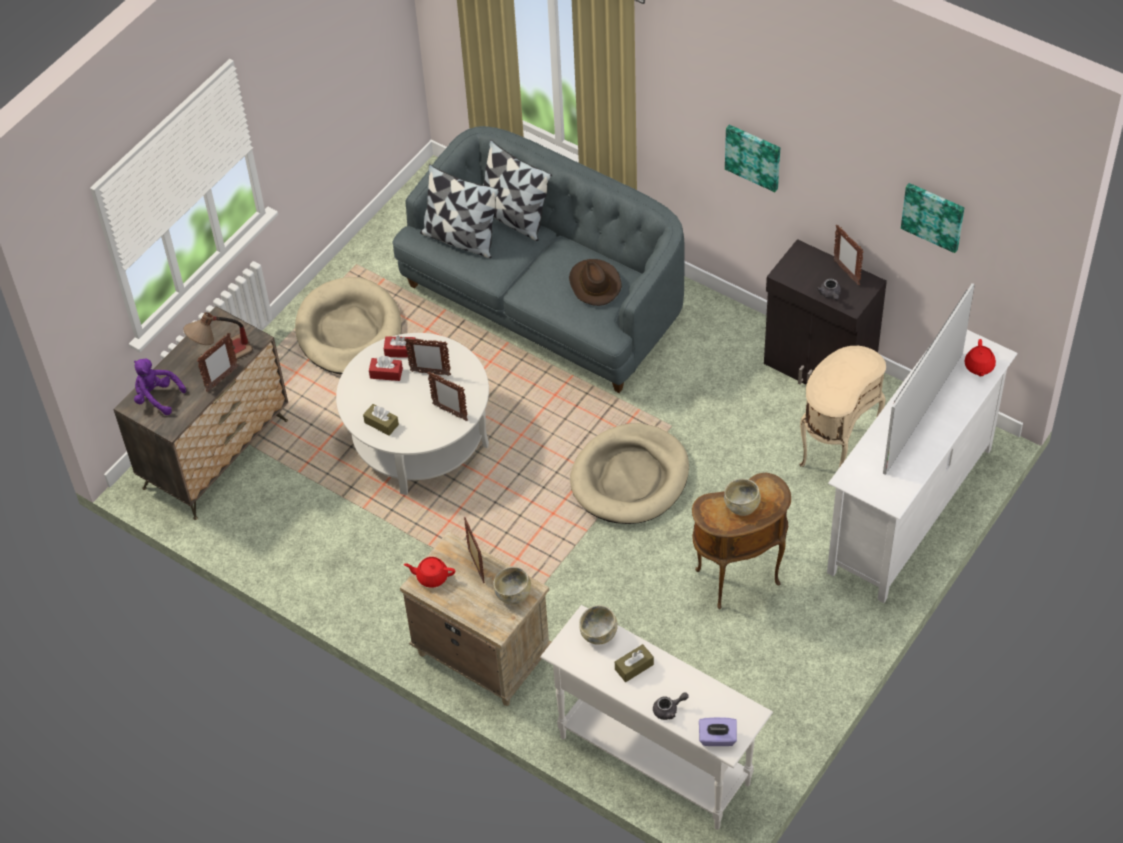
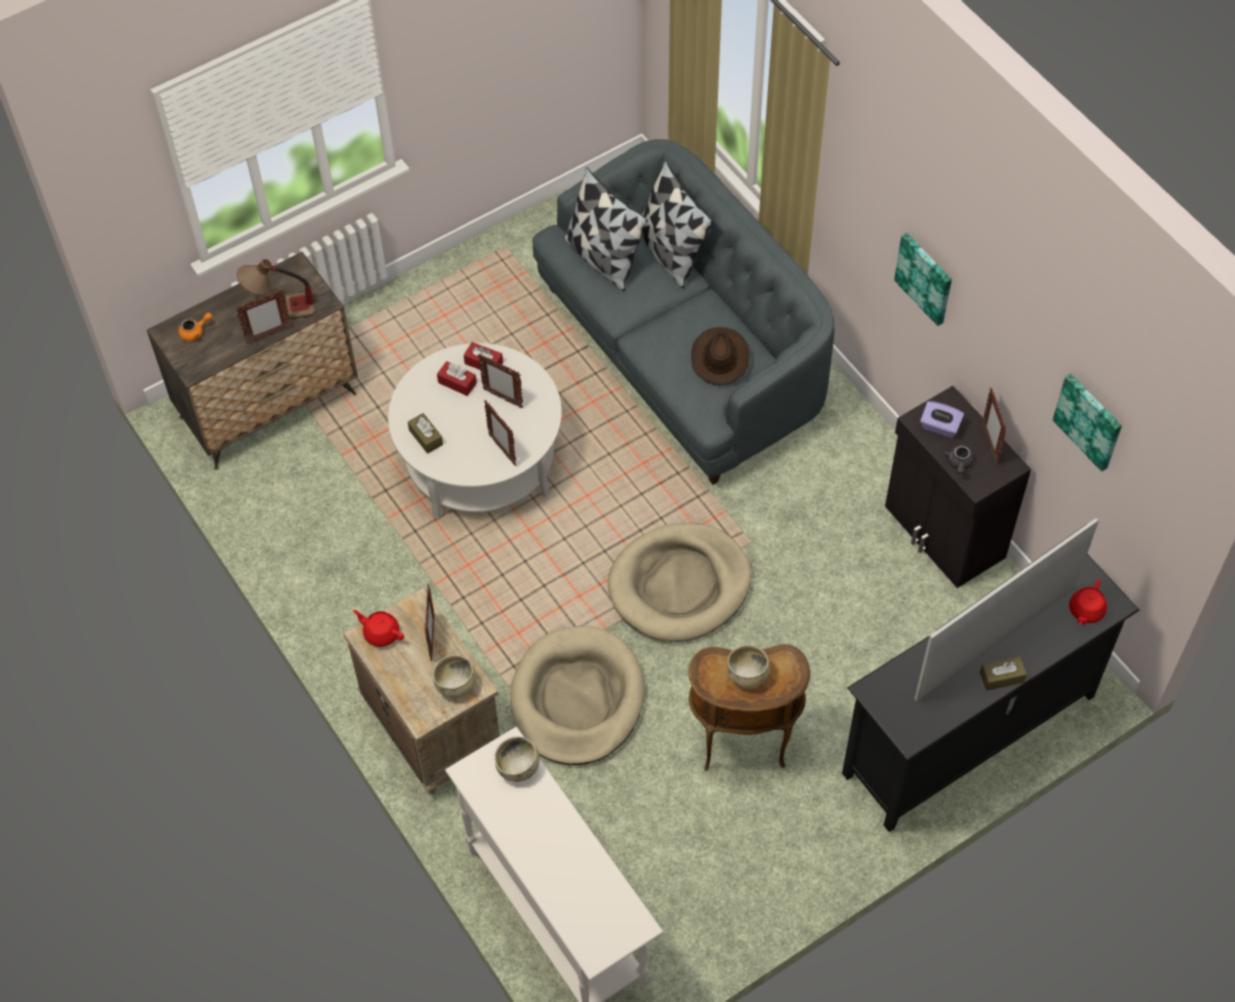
camera: 20 degrees right, 5 degrees up
(157, 397) = (195, 332): purple plush toy -> orange teapot
(349, 331) = (464, 317): beige dog bed -> beige dog bed (577, 699)
(634, 667) = (537, 820): brown tissue box -> brown tissue box (1001, 677)
(669, 710) = (551, 885): grey teapot -> none
(717, 738) = (587, 940): purple tissue box -> purple tissue box (939, 427)
(835, 454) = (915, 639): beige side table -> none
(911, 511) = (969, 736): white tv stand -> black tv stand

